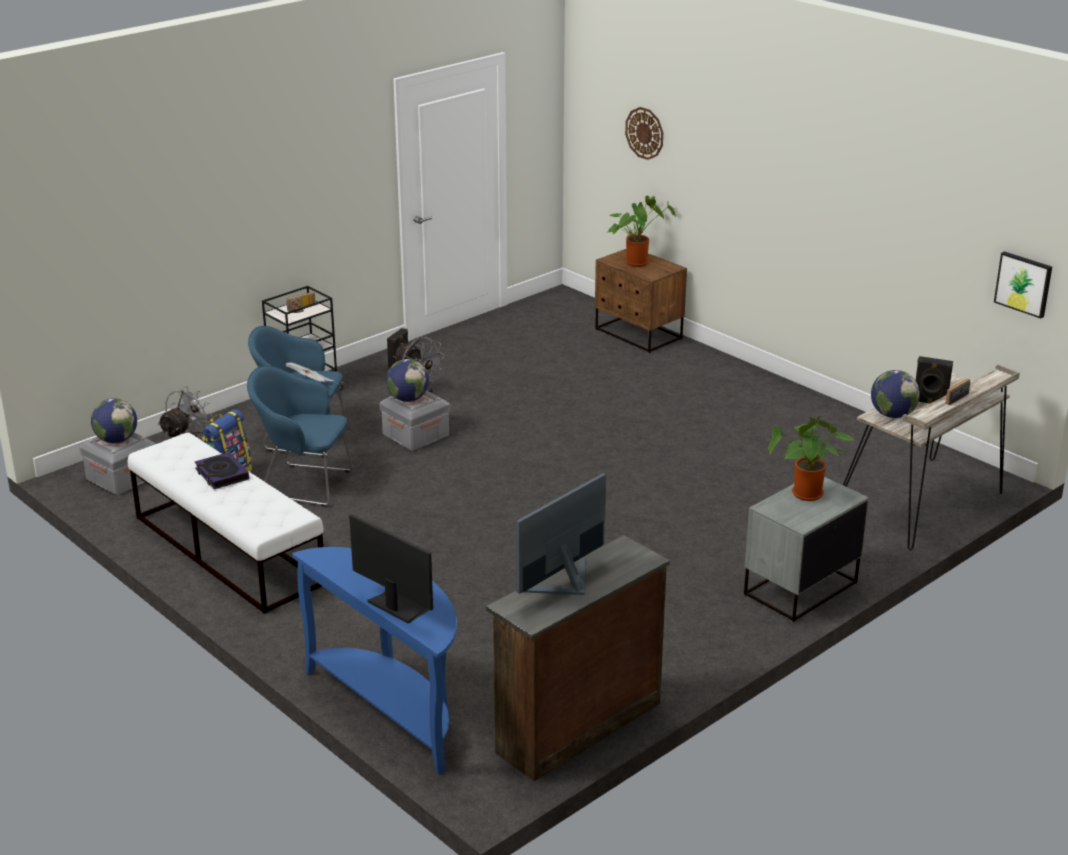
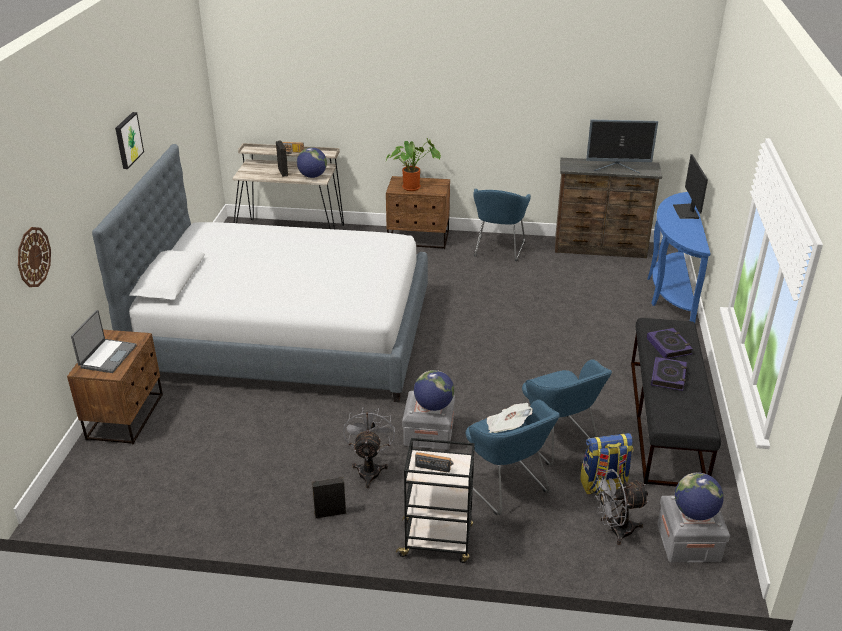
camera: 130 degrees left, 5 degrees up
(227, 550) = (666, 421): white bench -> black bench
(252, 501) = (669, 346): none -> book
(638, 262) = (107, 356): potted plant -> laptop
(672, 427) = (285, 335): none -> bed
(687, 634) = (498, 250): none -> blue armchair
(799, 588) = (418, 239): grey nightstand -> brown nightstand
(1024, 284) = (203, 107): picture -> picture (127, 140)

